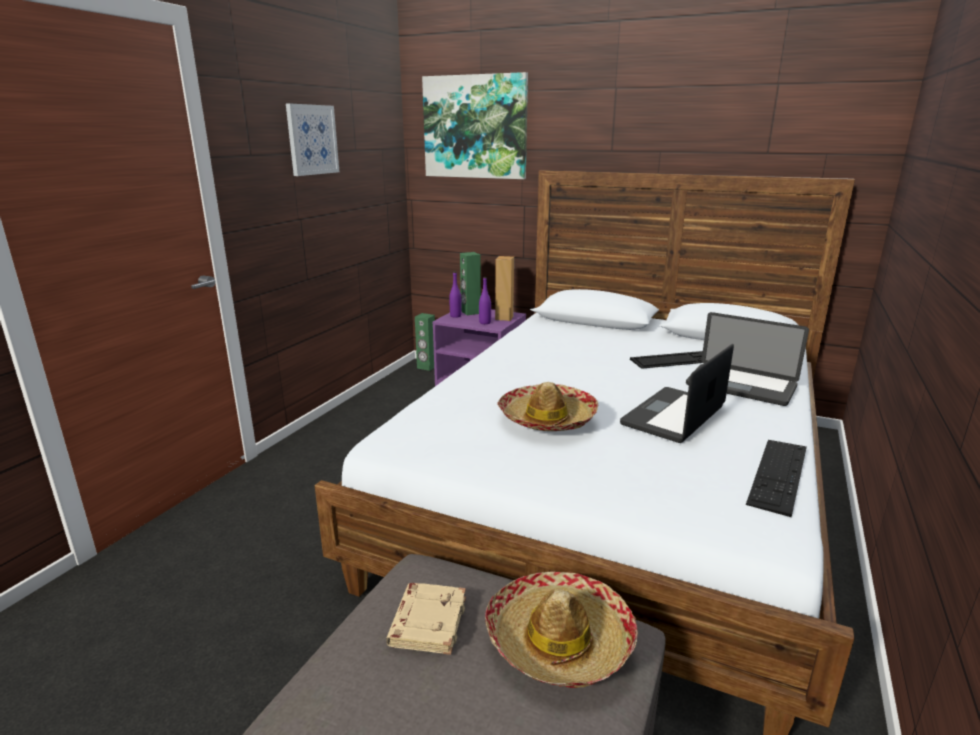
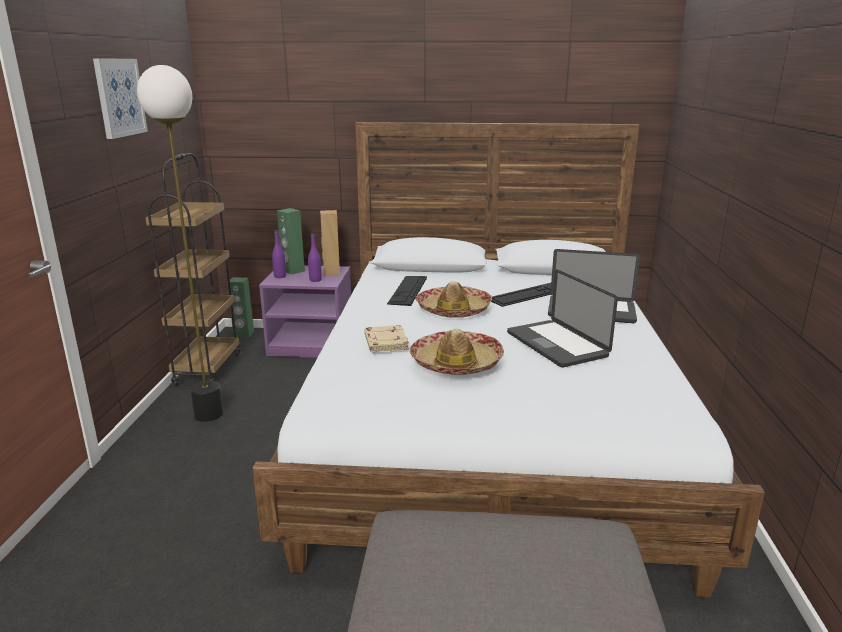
camera: 20 degrees left, 0 degrees up
(360, 433) = (209, 414): none -> floor lamp
(379, 394) = (207, 370): none -> brown cart
(427, 622) = (445, 563): beige book -> beige book (385, 343)
(475, 127) = (280, 79): picture -> none
(559, 640) = (563, 548): hat -> hat (453, 310)
(673, 416) = (556, 344): laptop -> laptop turned 45 degrees counterclockwise
(778, 474) = (663, 379): keyboard -> keyboard (408, 290)

